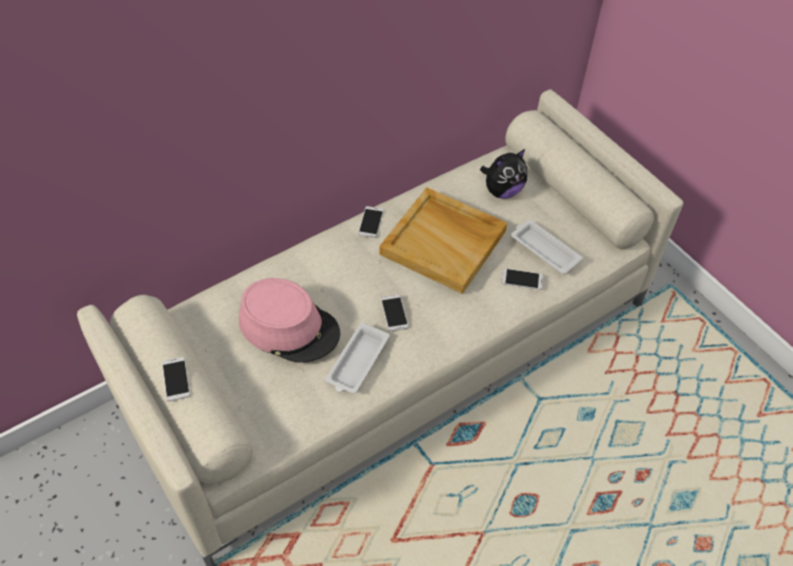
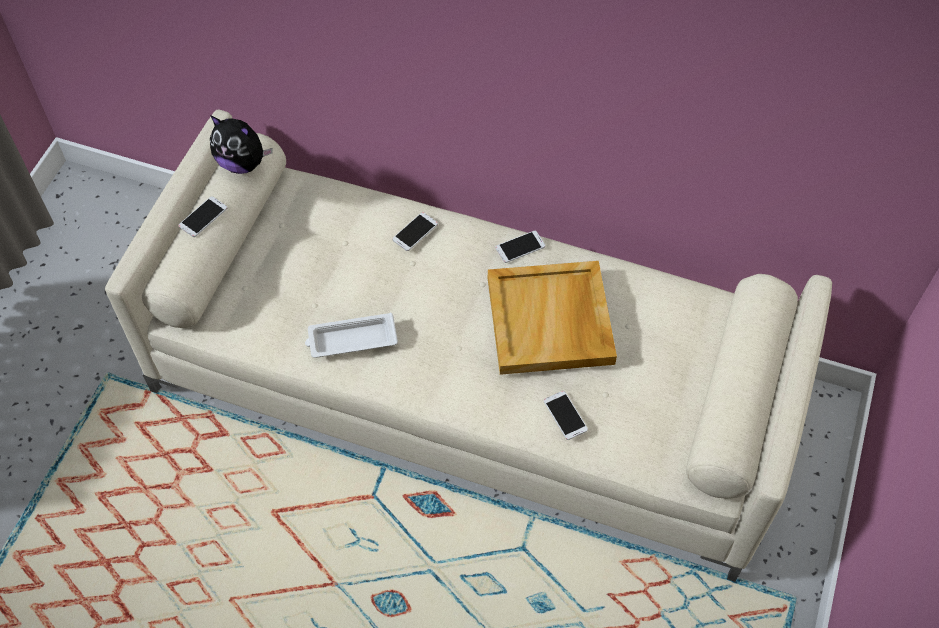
camera: 55 degrees right, 5 degrees up
(289, 327) = (346, 265): pink hat -> none
(394, 313) = (430, 333): phone -> phone (415, 232)
(502, 191) = (672, 331): plush toy -> plush toy (243, 163)
(544, 249) = (624, 413): white tray -> none

